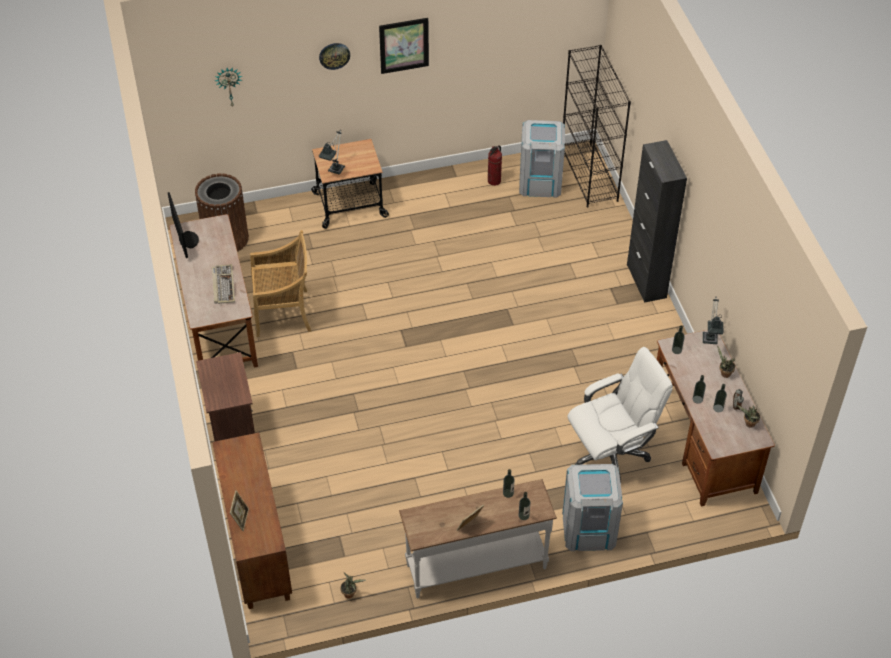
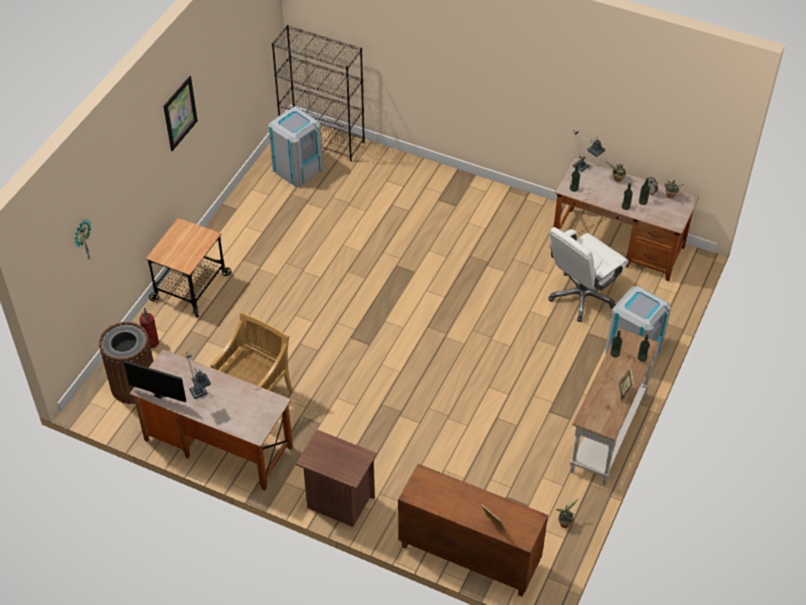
camera: 50 degrees left, 0 degrees up
(223, 285) = (237, 397): keyboard -> none
(334, 55) = (141, 156): wall clock -> none
(334, 172) = (187, 260): table lamp -> table lamp (200, 395)
(494, 181) = (267, 192): fire extinguisher -> fire extinguisher (152, 343)
(611, 453) = (582, 296): white office chair -> white office chair turned 150 degrees counterclockwise
(646, 281) = (452, 177): black cabinet -> none

